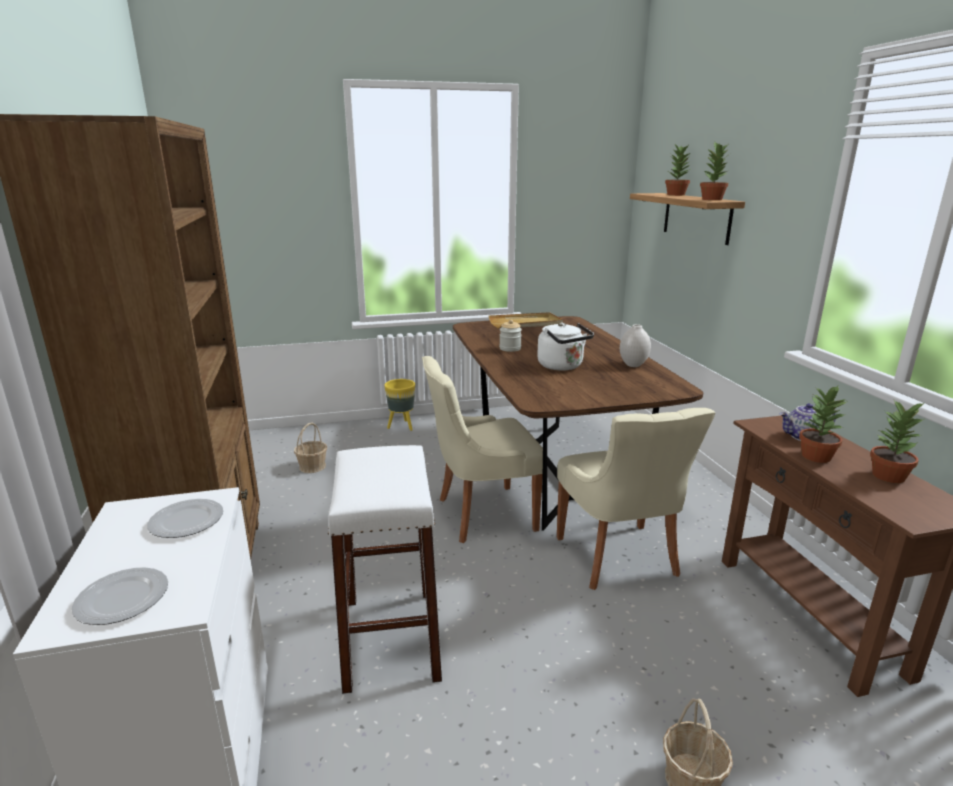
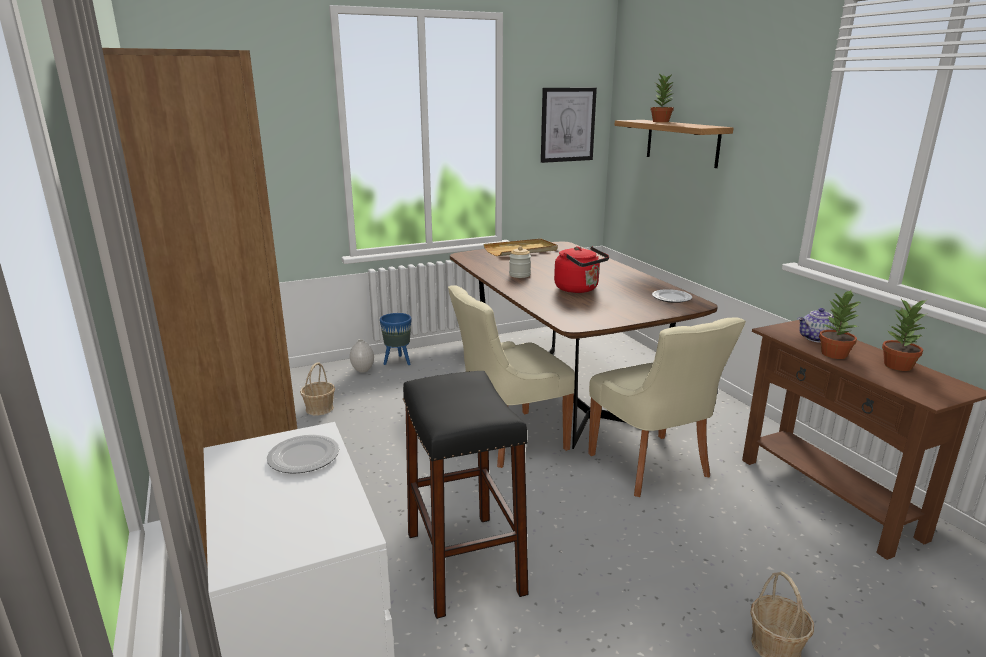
camera: 10 degrees left, 0 degrees up
(123, 599) = (288, 532): plate -> plate (671, 298)
(391, 638) = (464, 562): white stool -> black stool
(401, 426) = (397, 361): yellow planter -> blue planter
(562, 366) = (579, 289): white kettle -> red kettle
(586, 197) = (567, 125): none -> picture
(633, 365) = (643, 284): white vase -> white vase (363, 370)
(712, 199) = (702, 125): potted plant -> none

